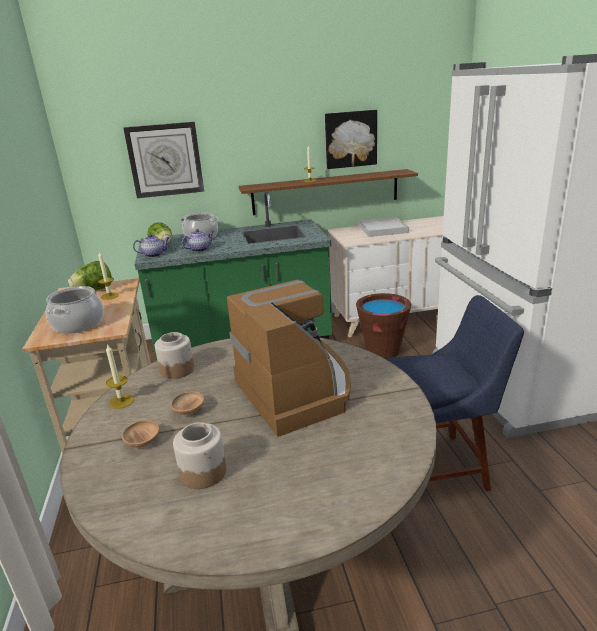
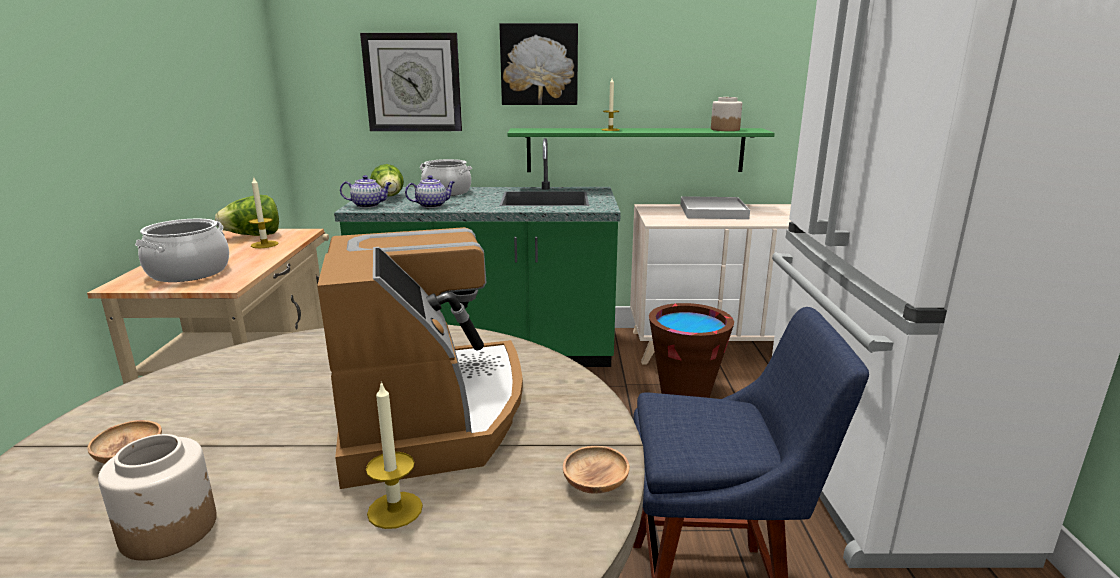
camera: 10 degrees right, 5 degrees down
(121, 401) = (162, 388): candle -> candle (395, 510)
(177, 369) = (280, 355): jar -> jar (725, 129)
(189, 410) = (242, 419): brown bowl -> brown bowl (595, 485)
(325, 192) = (635, 150): brown shelf -> green shelf
(350, 139) = (678, 76): picture -> picture (539, 64)

